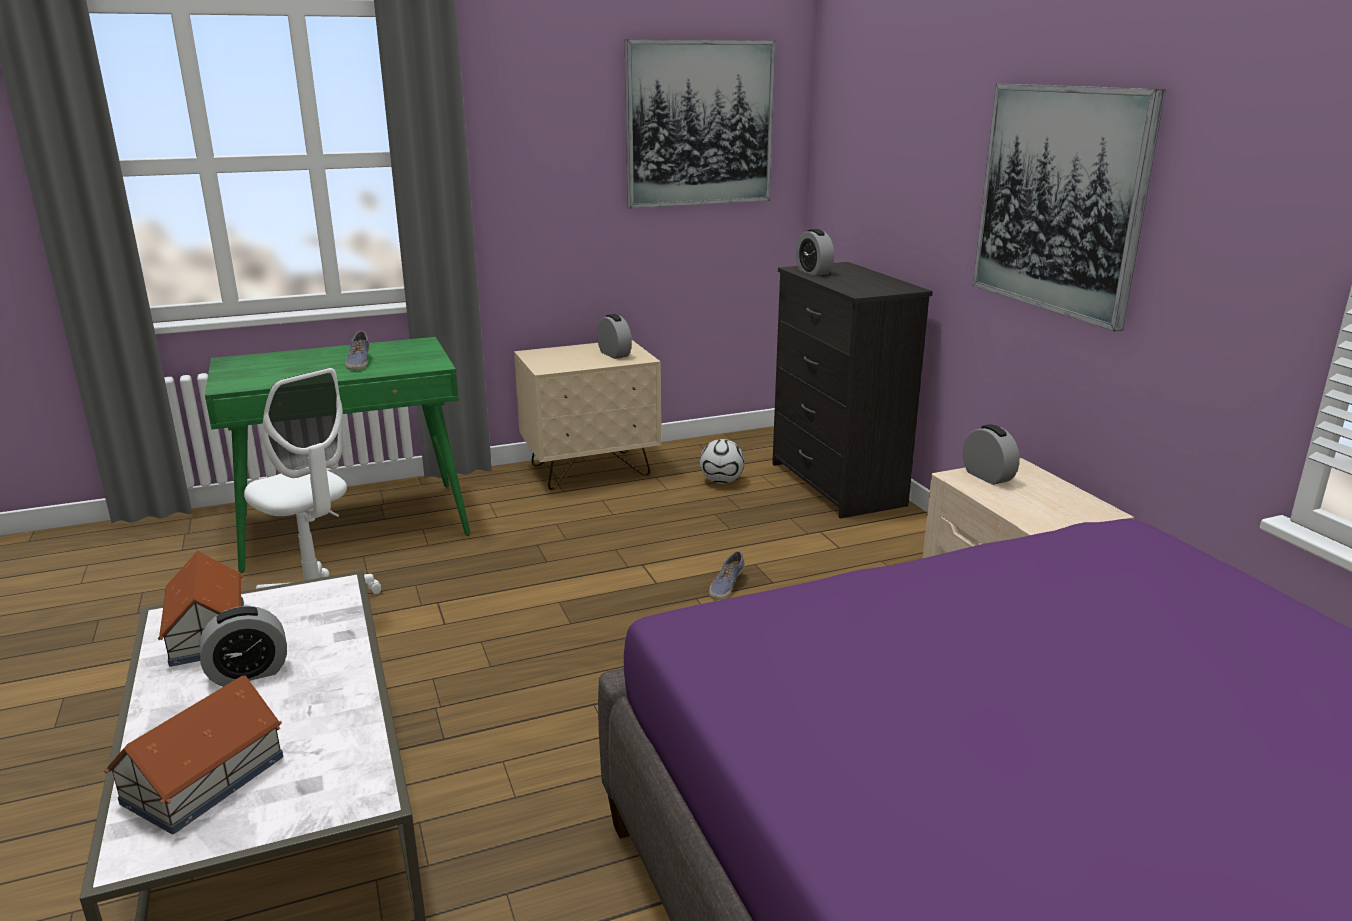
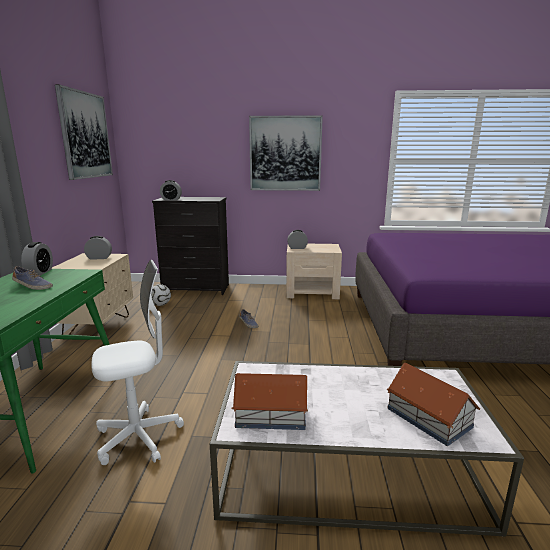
camera: 65 degrees left, 5 degrees down
(248, 673) = (329, 401): alarm clock -> alarm clock (40, 272)

